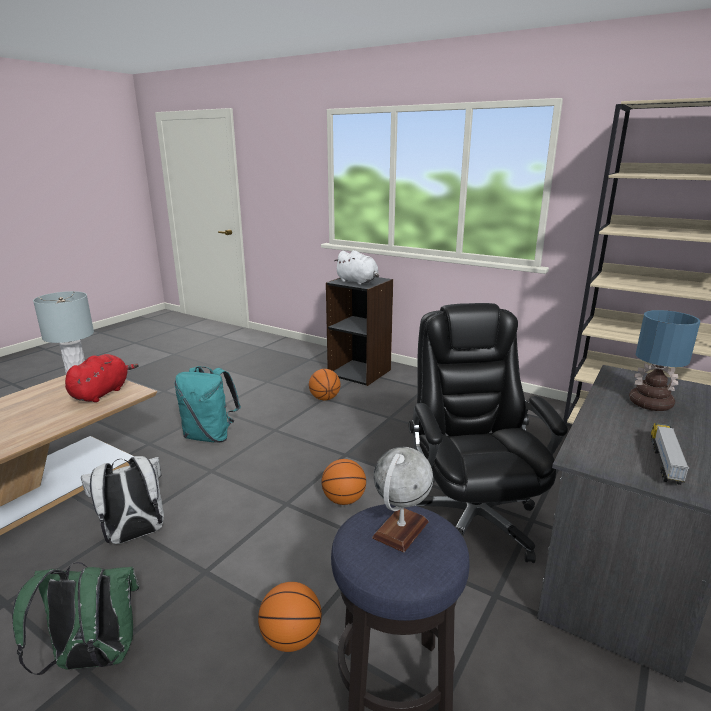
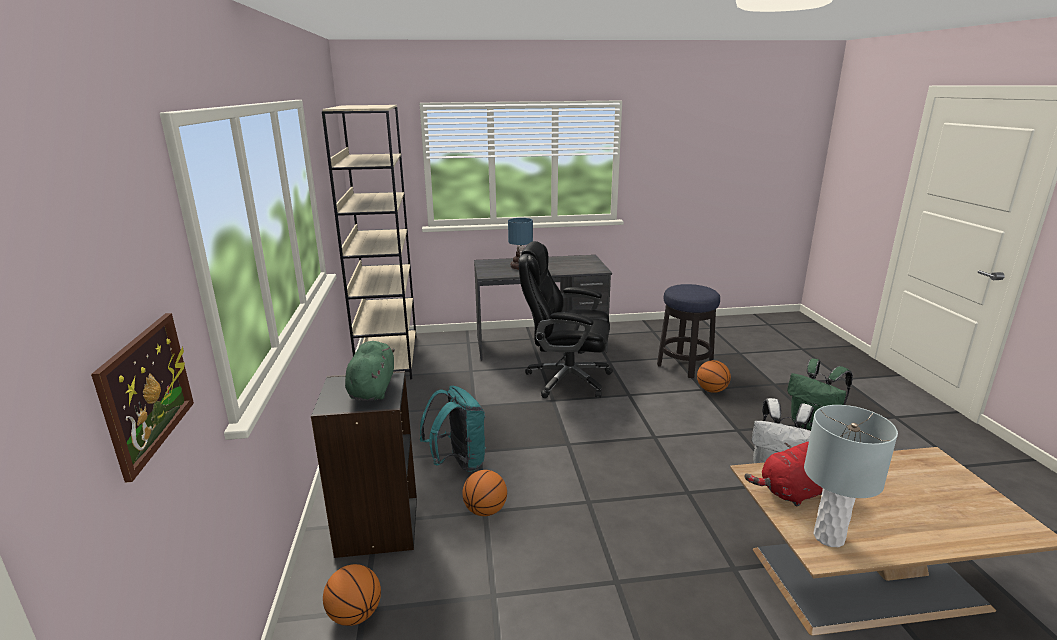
camera: 130 degrees left, 0 degrees up
(210, 436) = (658, 535): turquoise backpack -> turquoise backpack (458, 463)
(284, 194) = (146, 391): none -> picture
(344, 500) = (615, 420): basketball -> basketball (355, 615)
(358, 282) = (372, 389): white plush toy -> green plush toy
(400, 530) = (688, 291): globe -> none
(471, 519) = (566, 379): black office chair -> black office chair turned 60 degrees clockwise
(664, 461) = (576, 262): toy truck -> none

